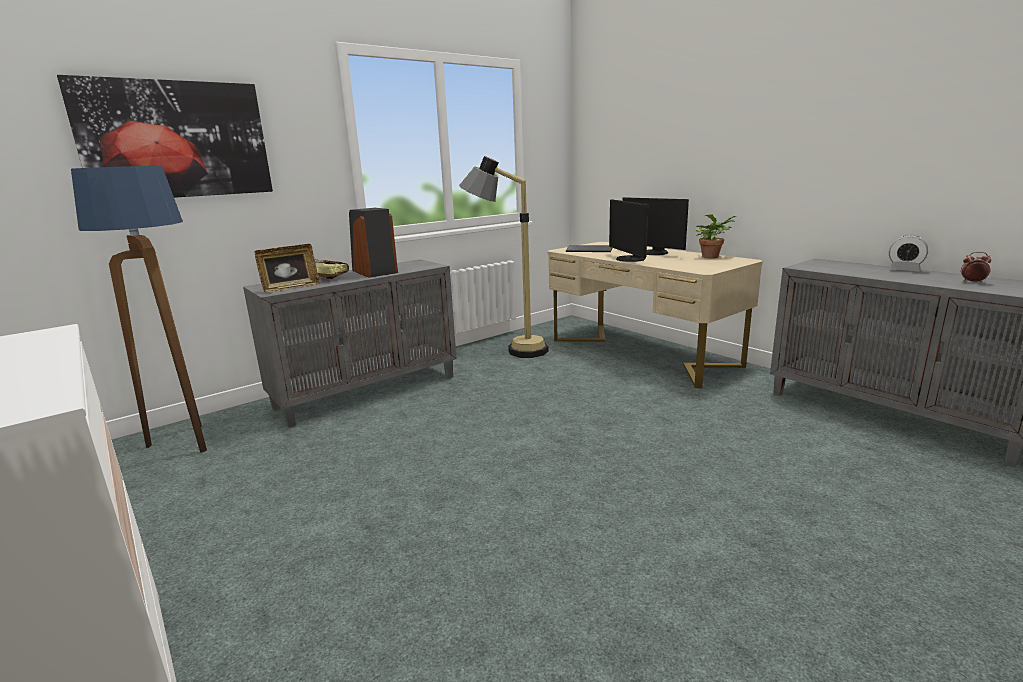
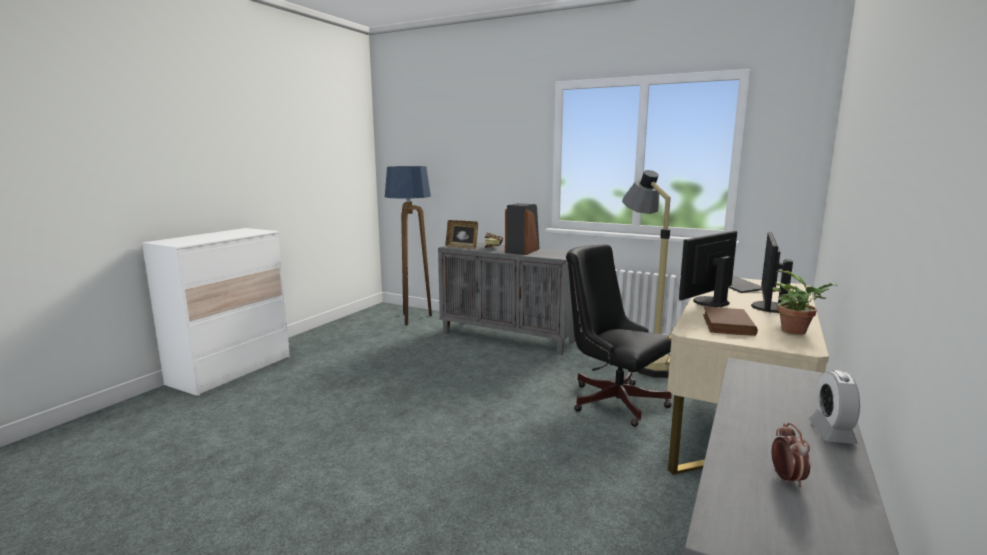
camera: 65 degrees right, 5 degrees down
(176, 140) = (456, 151): picture -> none
(571, 379) = (612, 399): none -> black office chair
(690, 263) = (728, 325): none -> brown book

